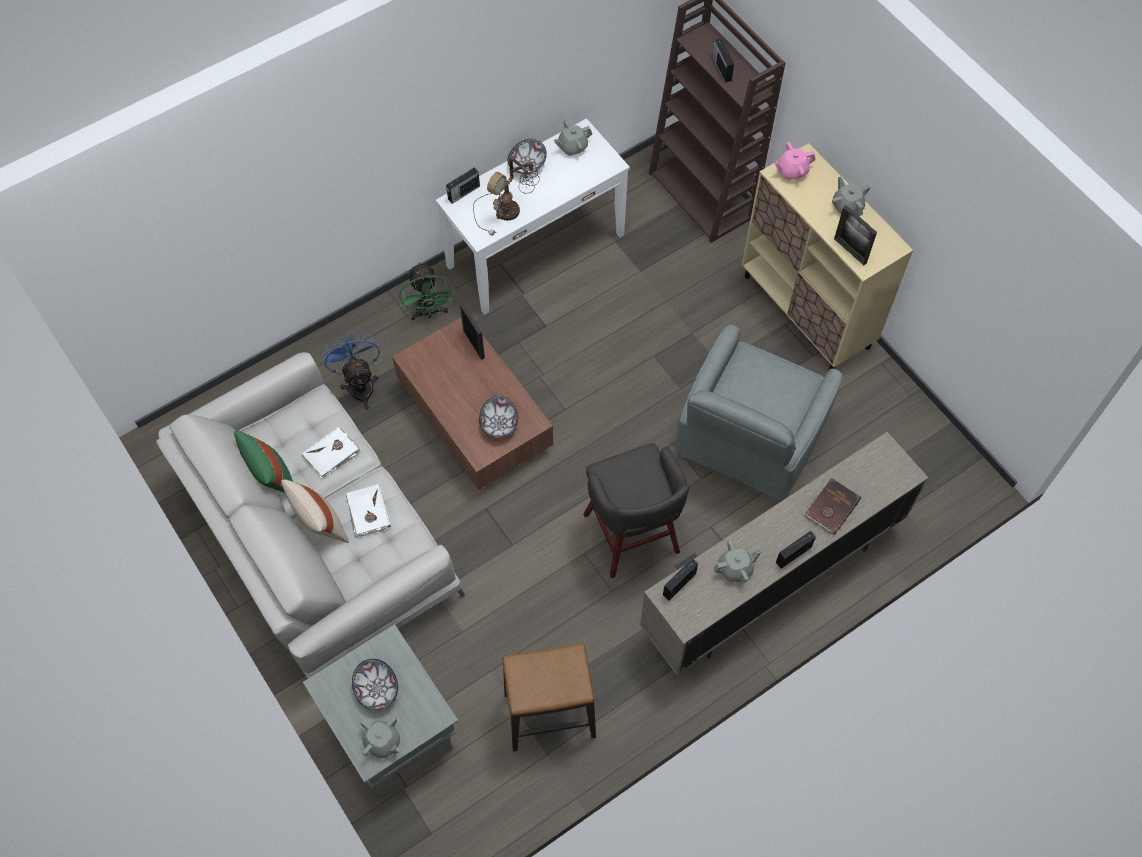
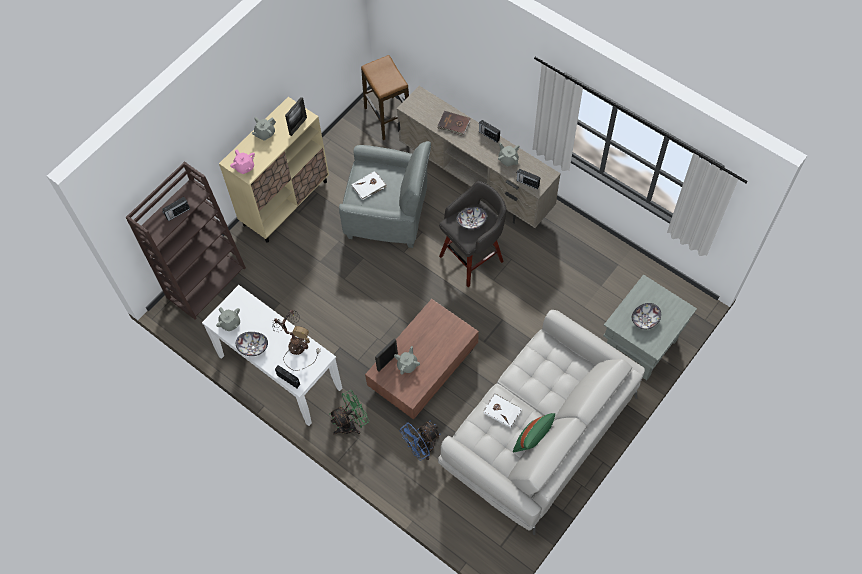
camera: 105 degrees left, 0 degrees up
(320, 525) = (552, 400): beige pillow -> none
(367, 512) = (533, 375): white book -> white book (369, 186)
(382, 742) = (672, 306): grey teapot -> grey teapot (407, 365)
(499, 423) = (440, 328): bowl -> bowl (471, 222)
(550, 715) = (596, 269): stool -> stool (388, 118)

